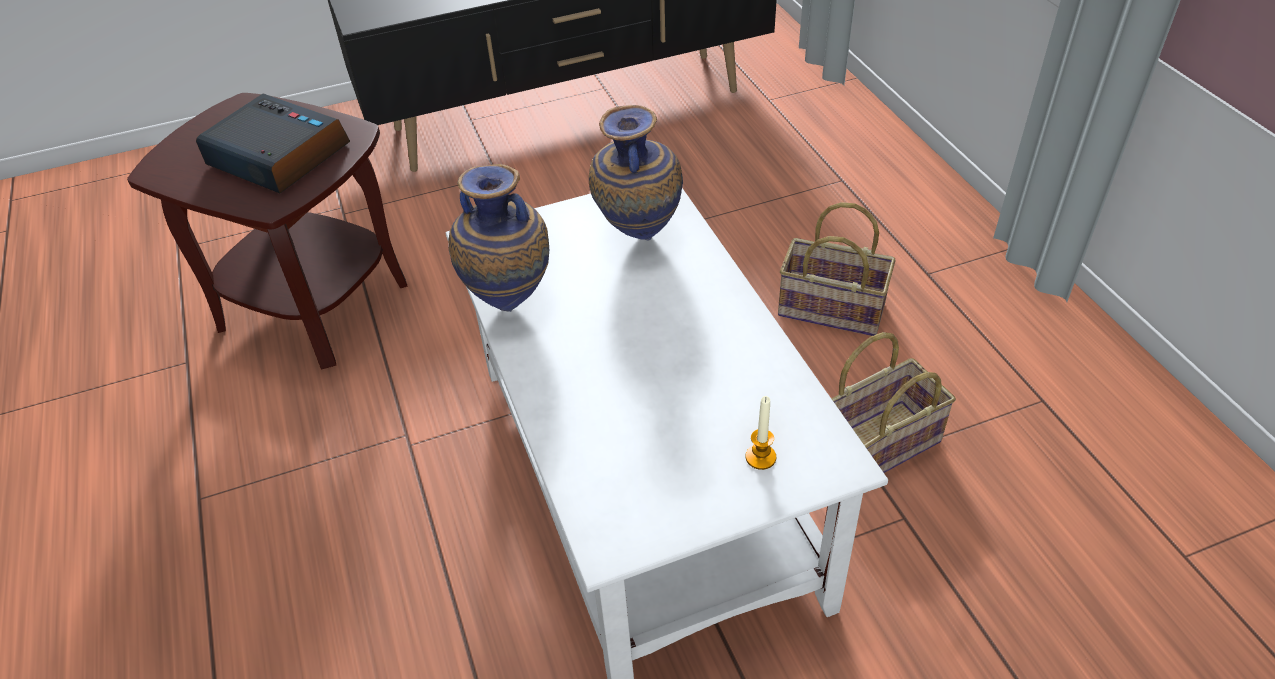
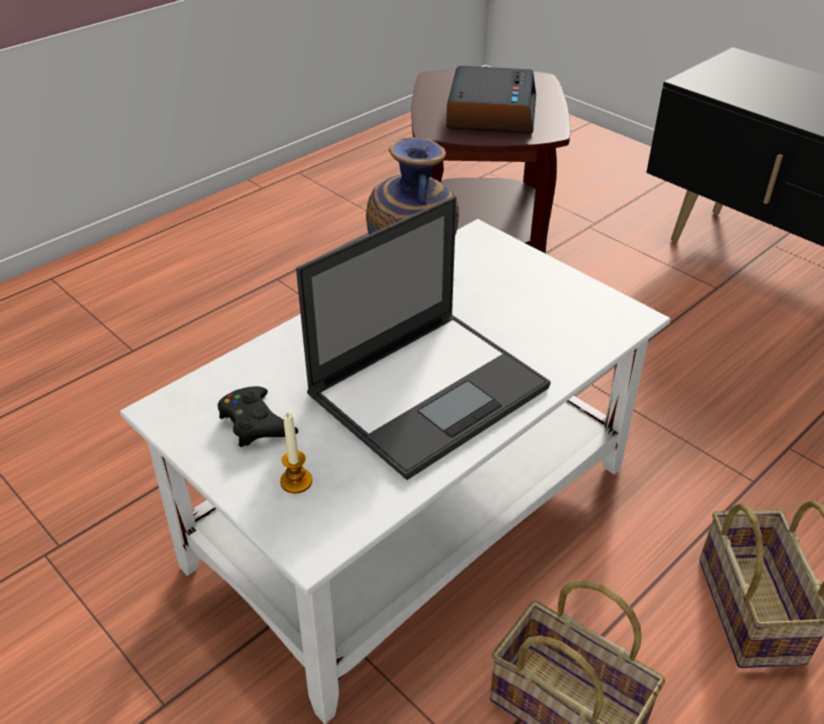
camera: 65 degrees right, 5 degrees down
(637, 237) = (550, 322): vase -> none
(667, 471) = (256, 423): none -> black game controller
(684, 337) = (430, 389): none -> laptop

